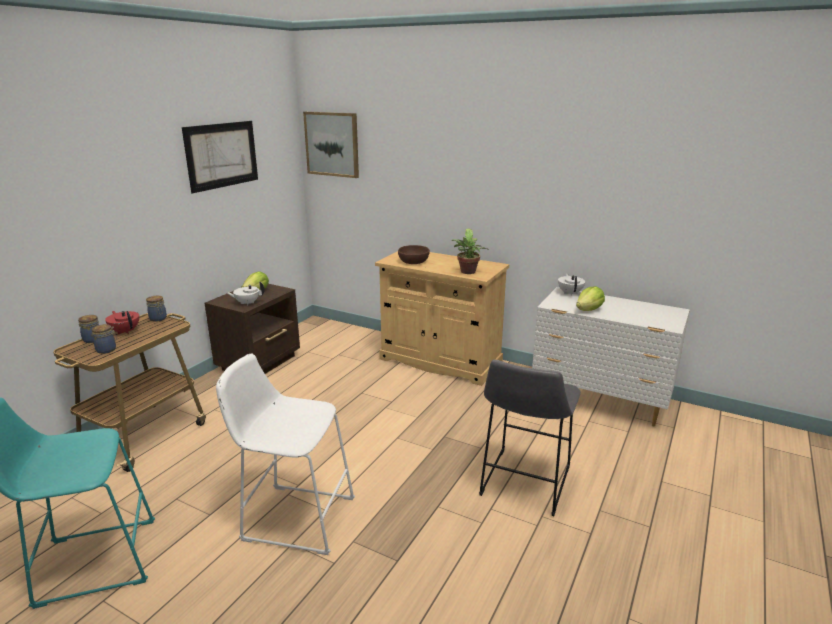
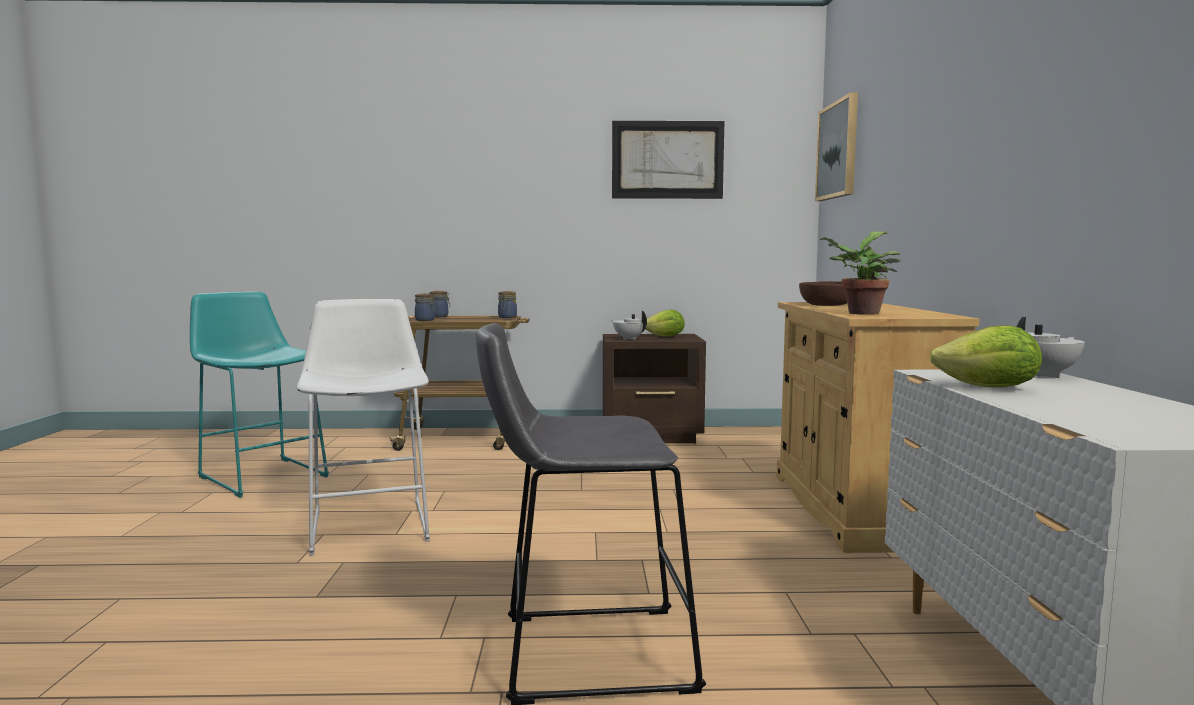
camera: 60 degrees right, 15 degrees down
(125, 331) = (469, 318): red teapot -> none

